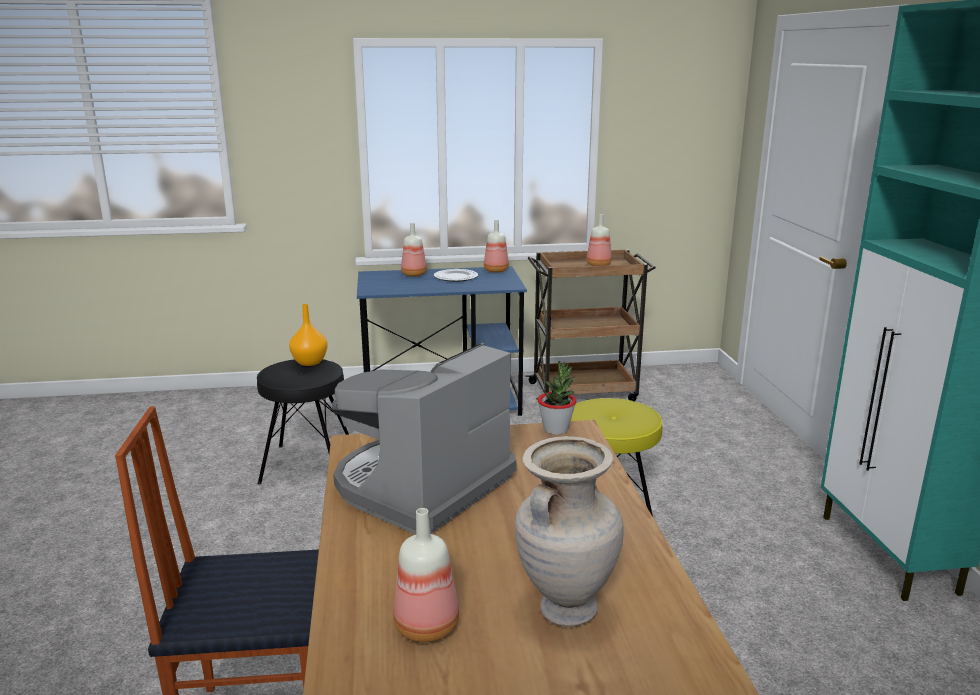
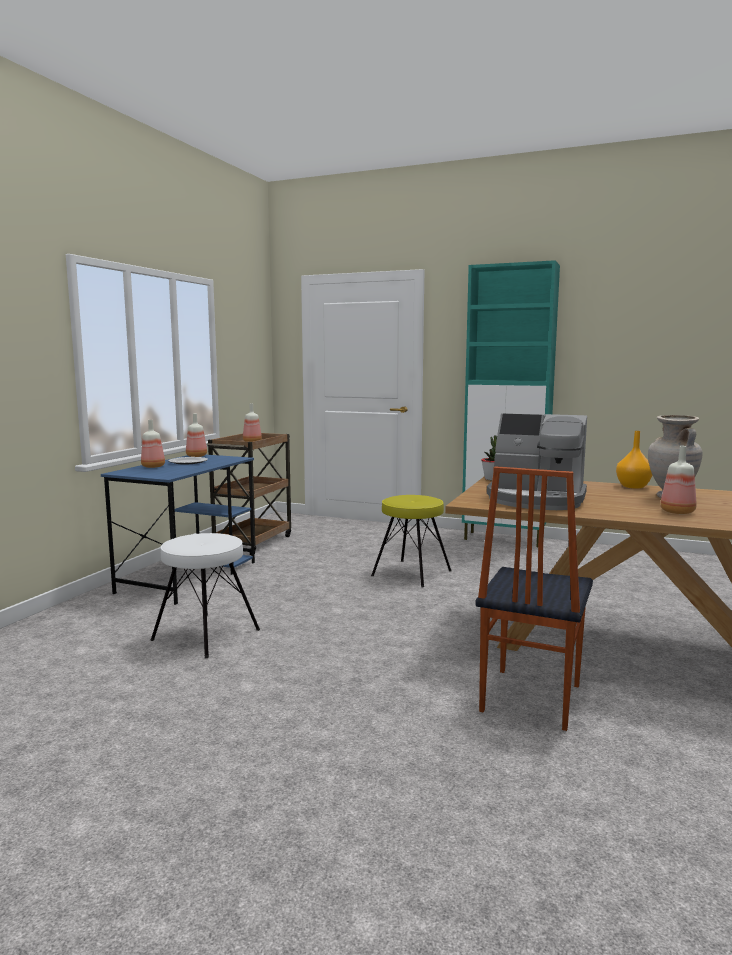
camera: 60 degrees left, 10 degrees down
(307, 464) = (205, 635): black stool -> white stool
(309, 362) = (190, 537): orange vase -> orange vase (633, 487)
(421, 486) = (536, 500): coffee machine -> coffee machine turned 45 degrees counterclockwise

